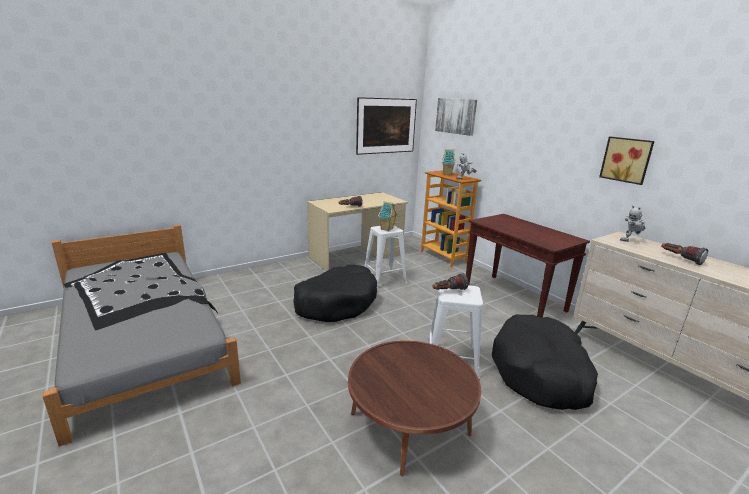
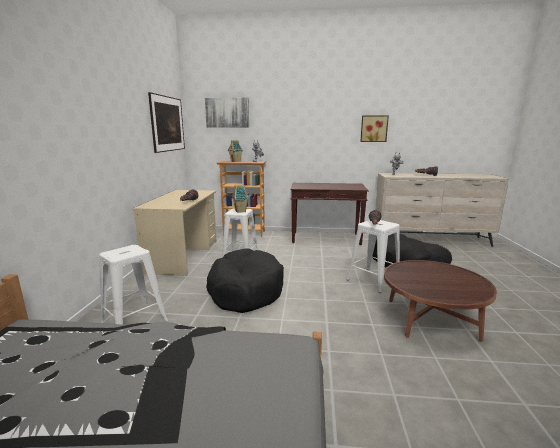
camera: 50 degrees left, 5 degrees down
(248, 286) = (134, 322): none -> white stool

